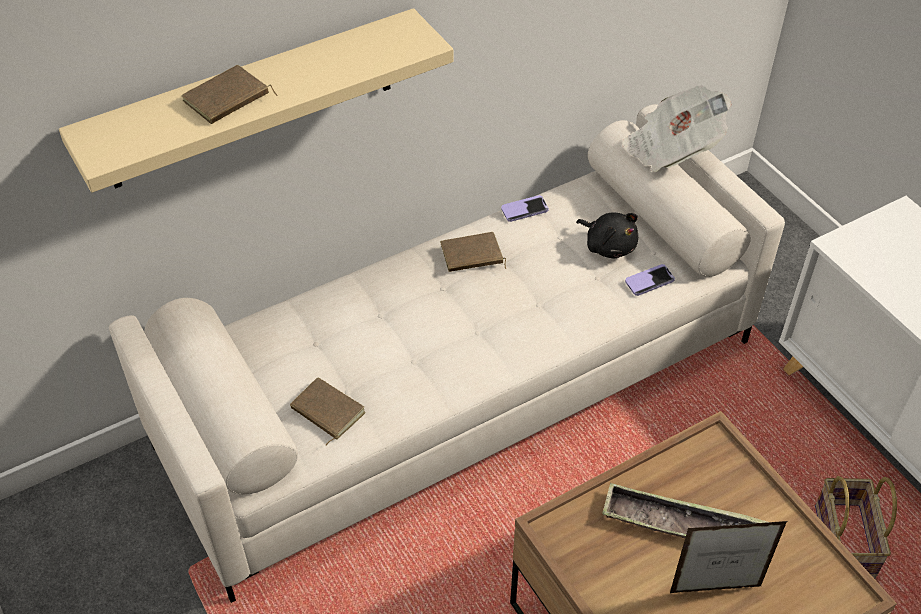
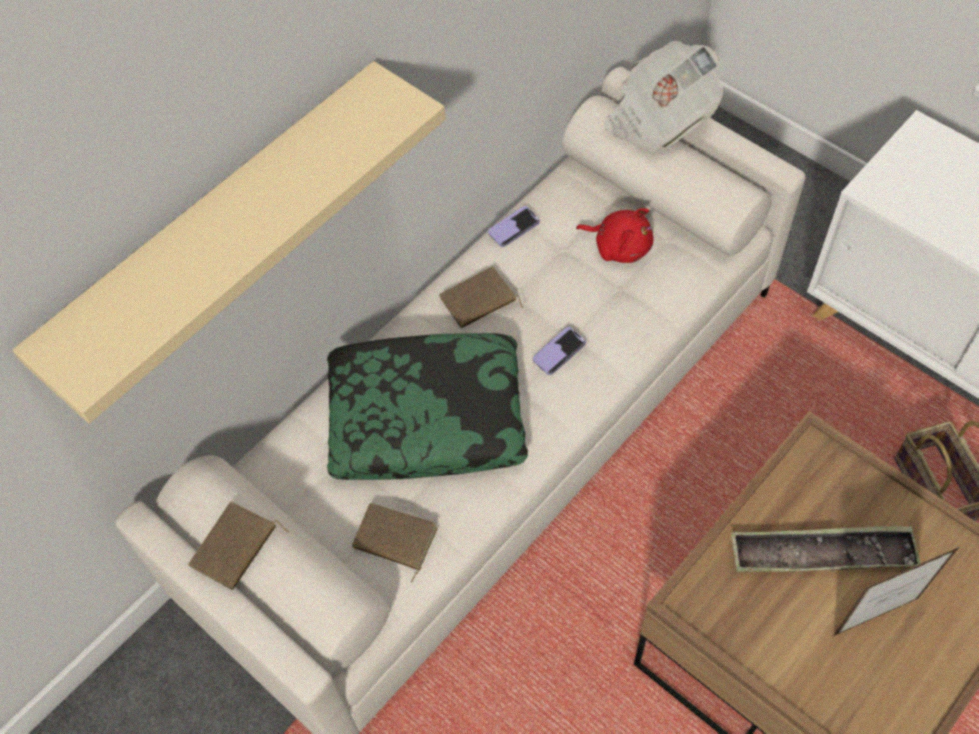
camera: 15 degrees left, 10 degrees up
(227, 100) = (206, 250): brown book -> brown book (236, 549)
(393, 329) = (427, 416): none -> pillow
(608, 245) = (619, 246): black plush toy -> red plush toy
(649, 281) = (678, 277): phone -> phone (559, 352)

